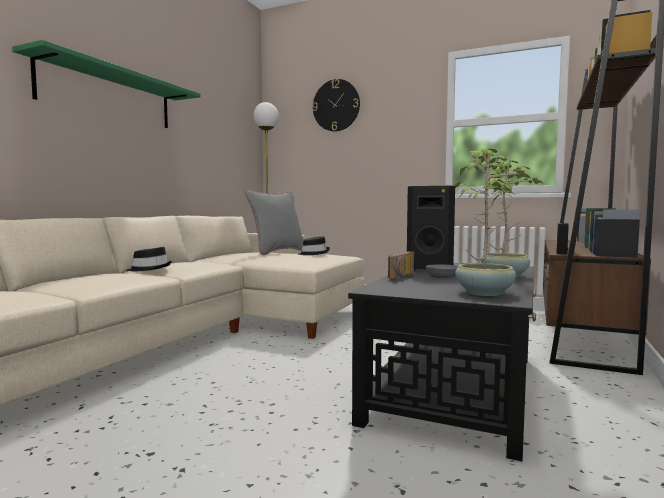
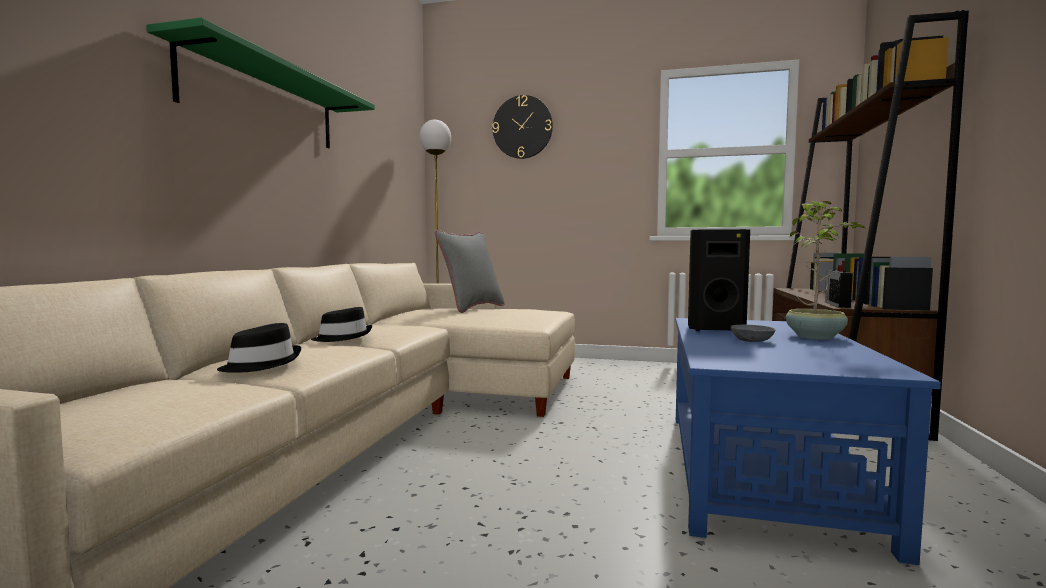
camera: 10 degrees left, 0 degrees up
(313, 253) = (520, 309): black hat -> black hat (261, 364)
(405, 276) = (708, 341): radio -> none
(456, 386) = (762, 470): black coffee table -> blue coffee table
(485, 292) = (845, 361): potted plant -> none

